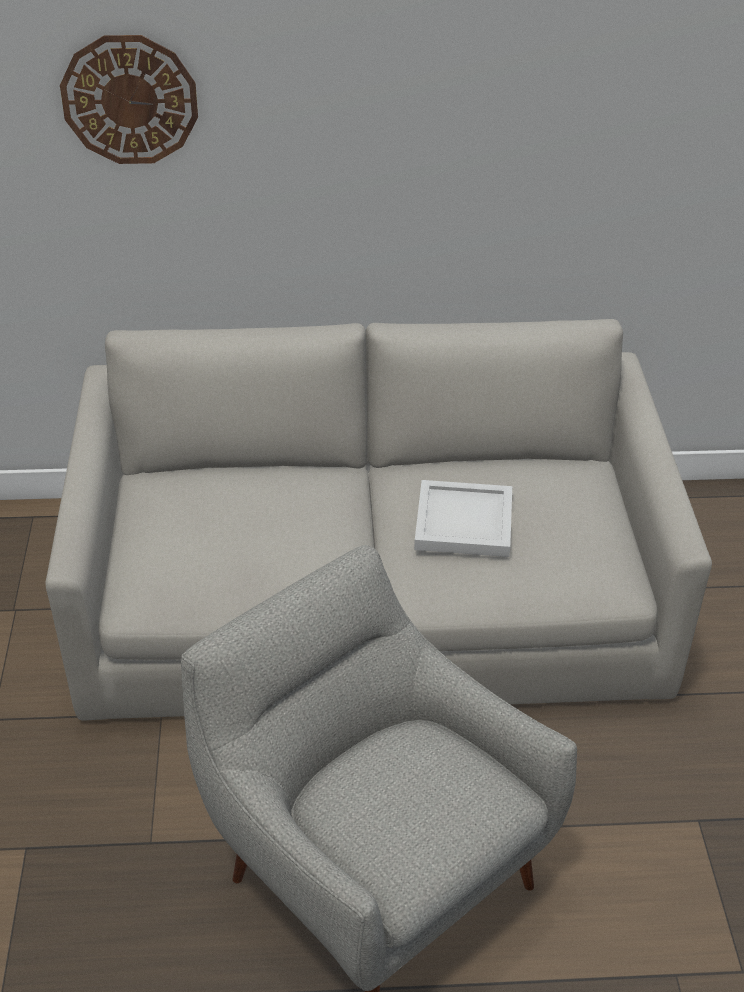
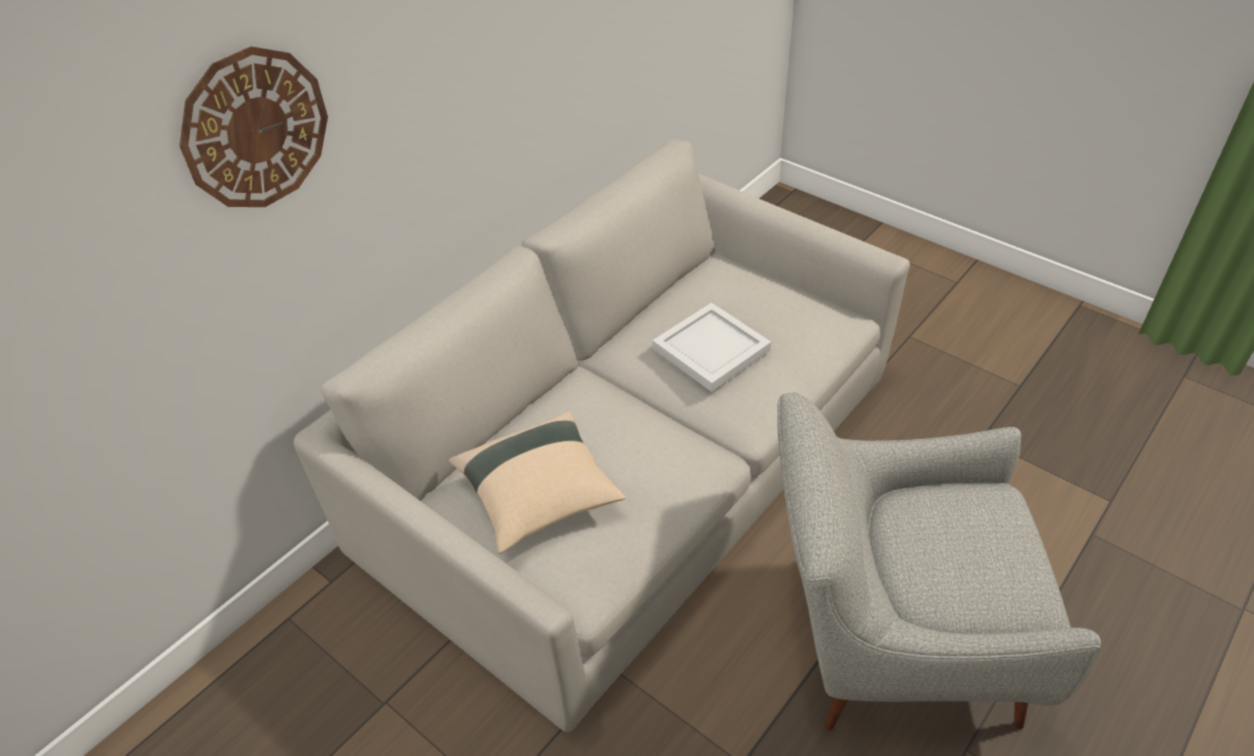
camera: 45 degrees left, 5 degrees up
(195, 523) = (539, 496): none -> beige pillow

